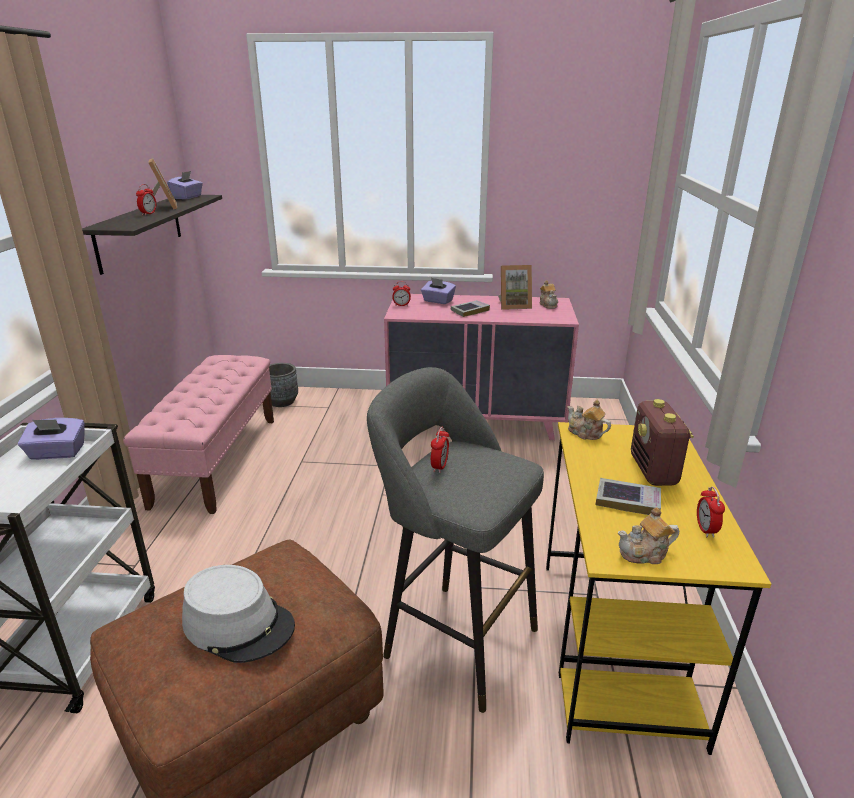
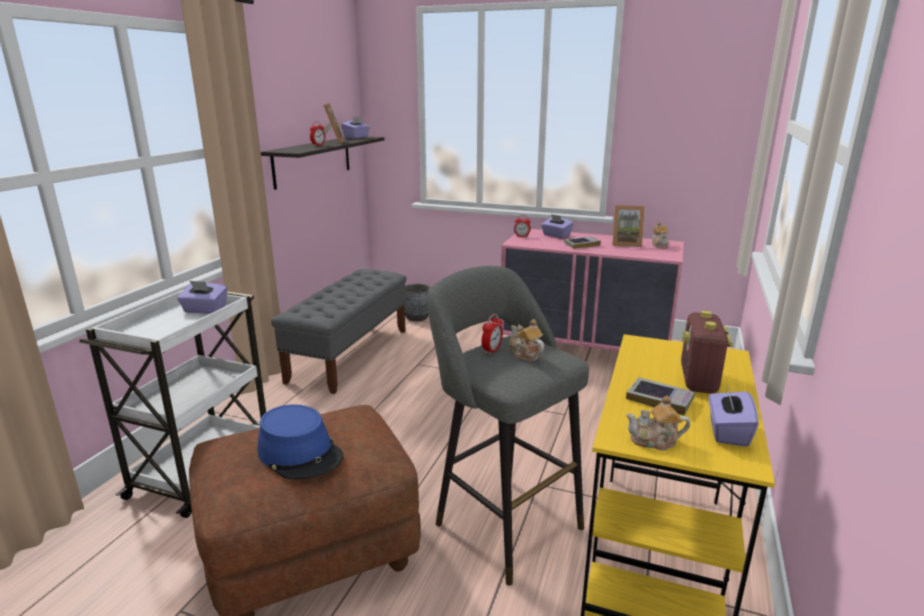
camera: 15 degrees right, 5 degrees down
(217, 460) = (350, 355): pink bench -> grey bench
(239, 624) = (300, 453): grey hat -> blue hat
(585, 433) = (645, 345): teapot -> teapot (524, 354)
(705, 530) = (727, 432): alarm clock -> purple tissue box

